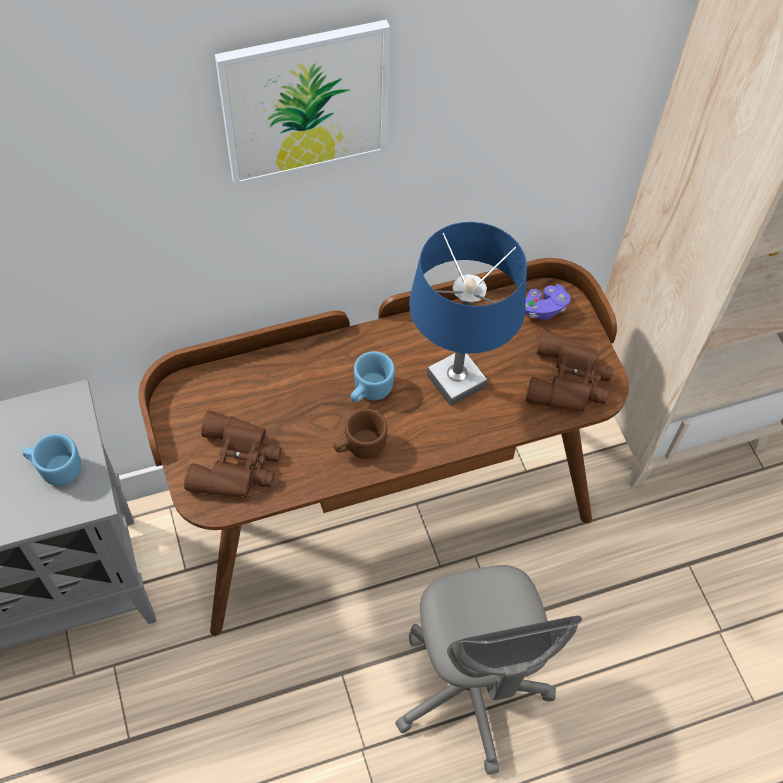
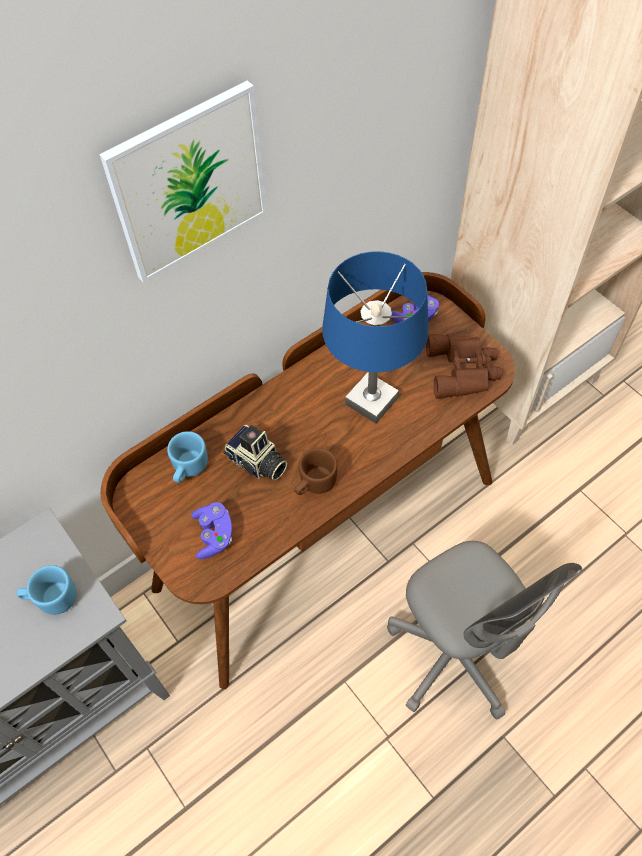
camera: 15 degrees left, 0 degrees up
(237, 463) = (214, 535): brown binoculars -> purple game controller
(310, 406) = (257, 463): none -> camera
(369, 391) = (302, 434): blue mug -> blue mug (188, 469)

